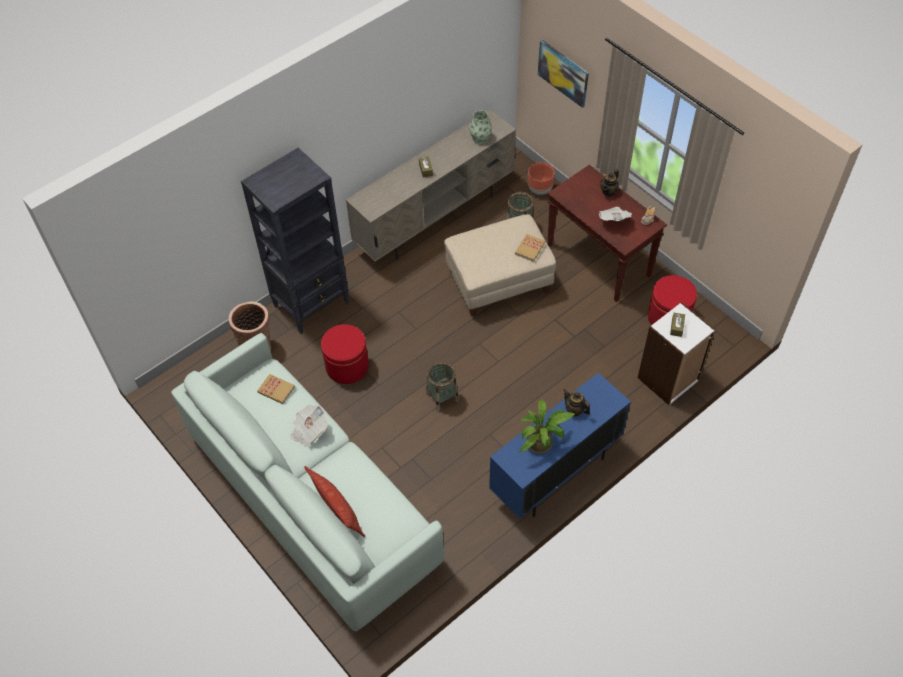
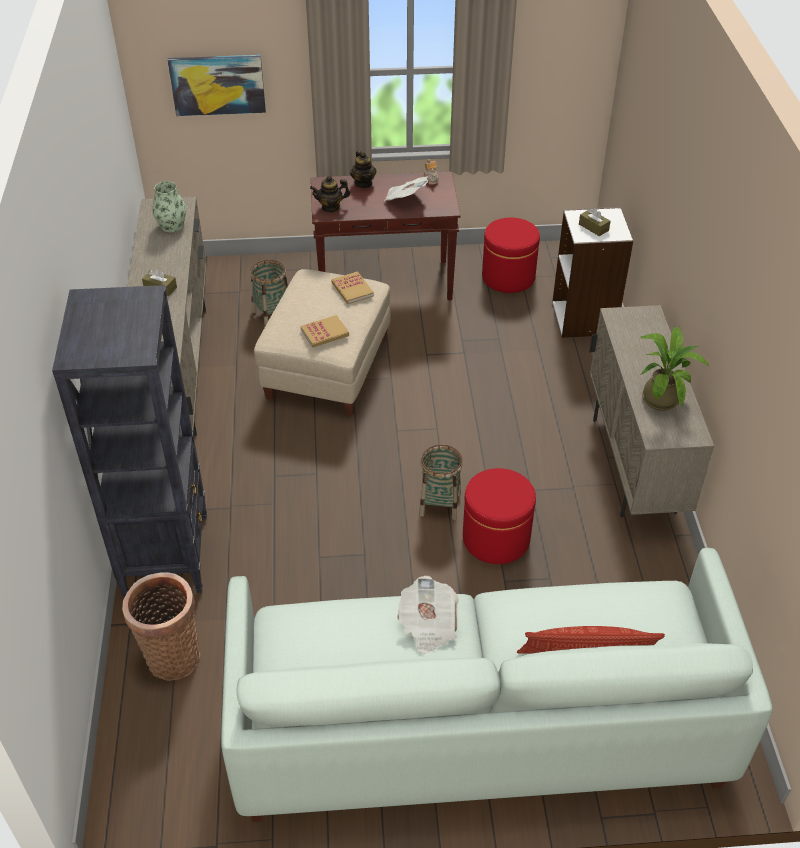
camera: 55 degrees left, 10 degrees down
(276, 390) = (324, 627): book -> book (325, 333)
(347, 366) = (304, 571): red ottoman -> red ottoman (496, 538)
(540, 189) = (242, 272): brown planter -> none
(555, 475) = (633, 466): blue cabinet -> beige cabinet
(574, 410) = (636, 349): teapot -> teapot (330, 207)

